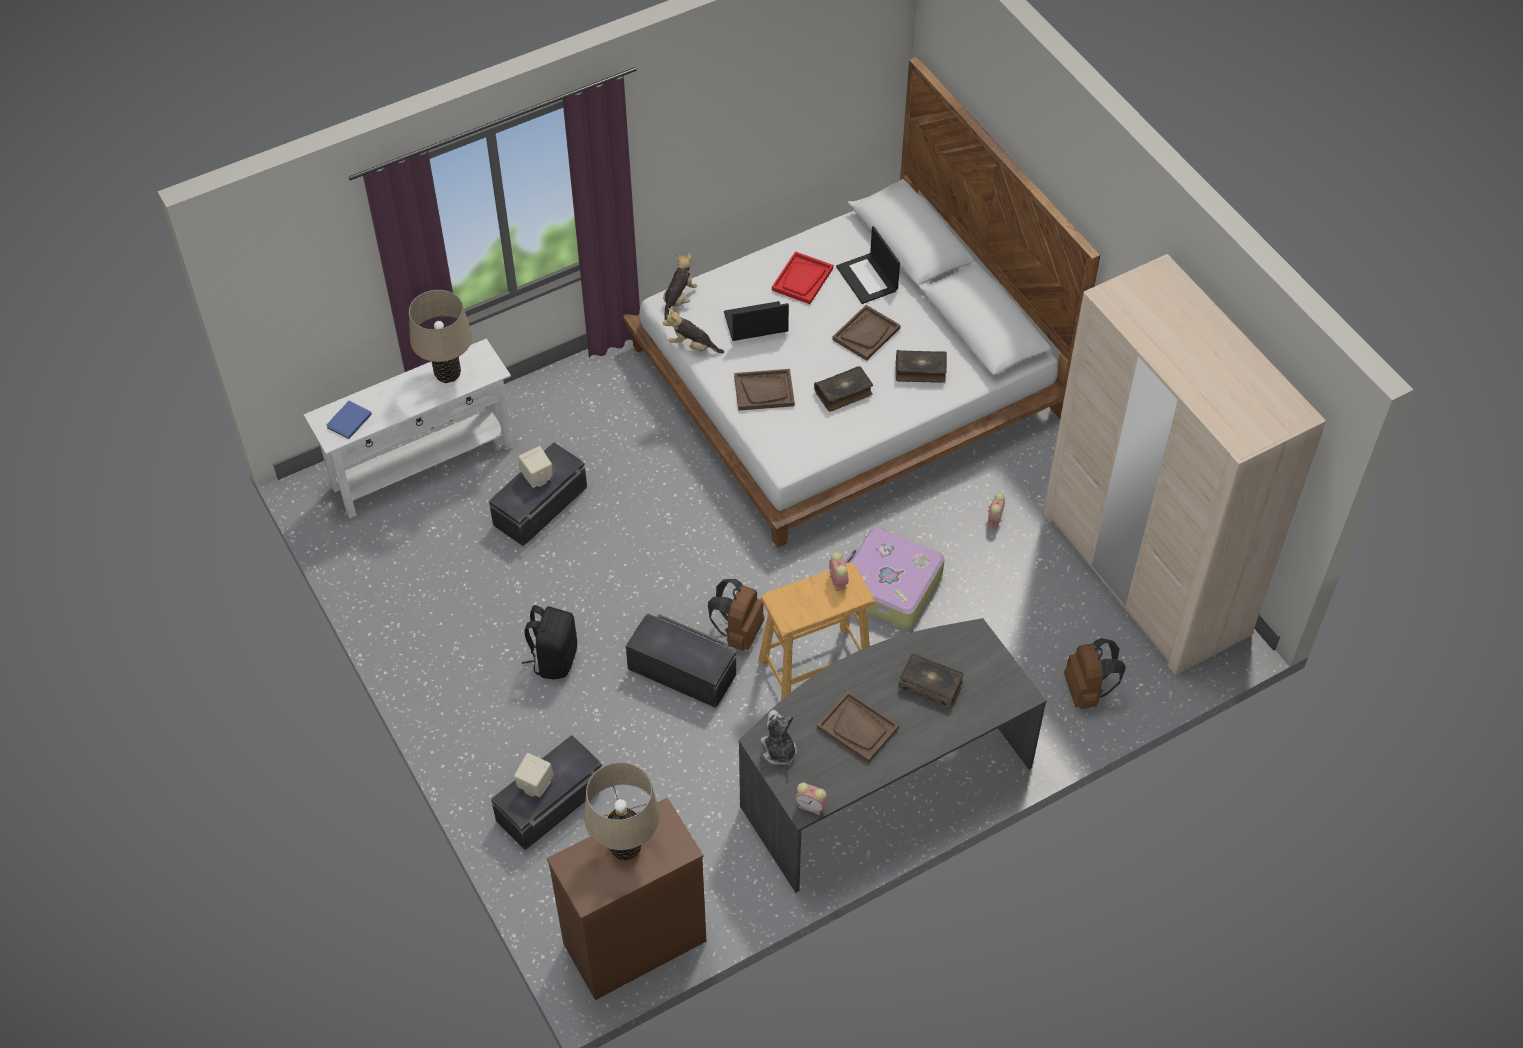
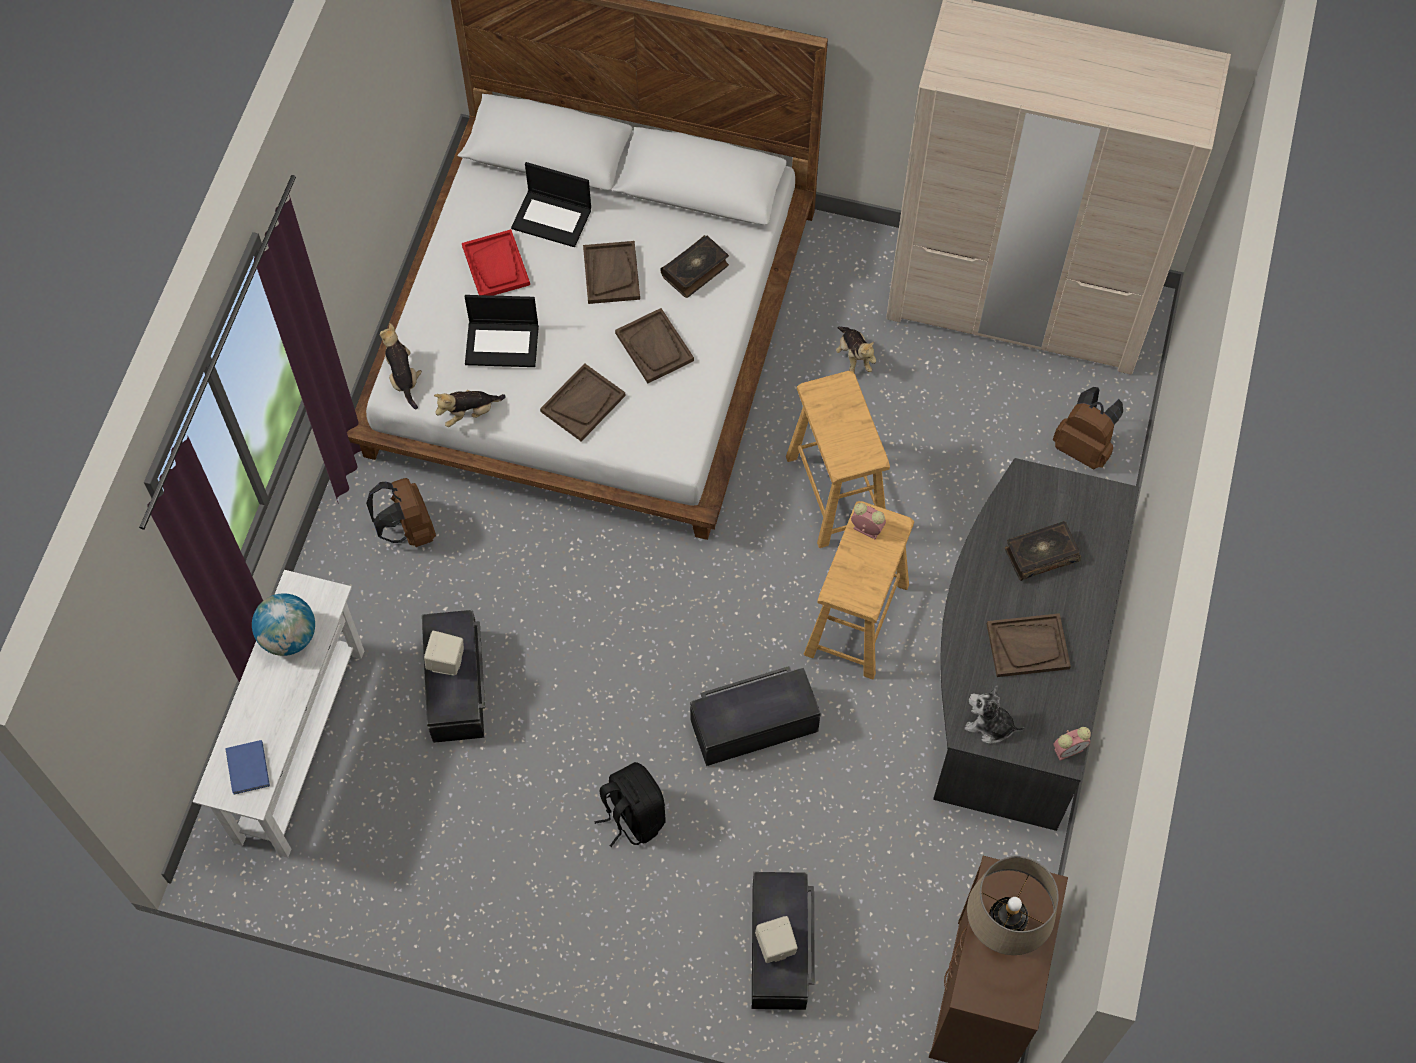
camera: 45 degrees left, 10 degrees up
(447, 374) = (289, 637): beige table lamp -> globe
(738, 632) = (761, 646): brown backpack -> brown backpack (408, 529)
(755, 323) = (503, 343): laptop -> laptop turned 120 degrees counterclockwise
(844, 393) = (654, 347): book -> brown tray
(888, 586) = (836, 493): suitcase -> beige stool
(994, 519) = (853, 356): alarm clock -> plush toy

